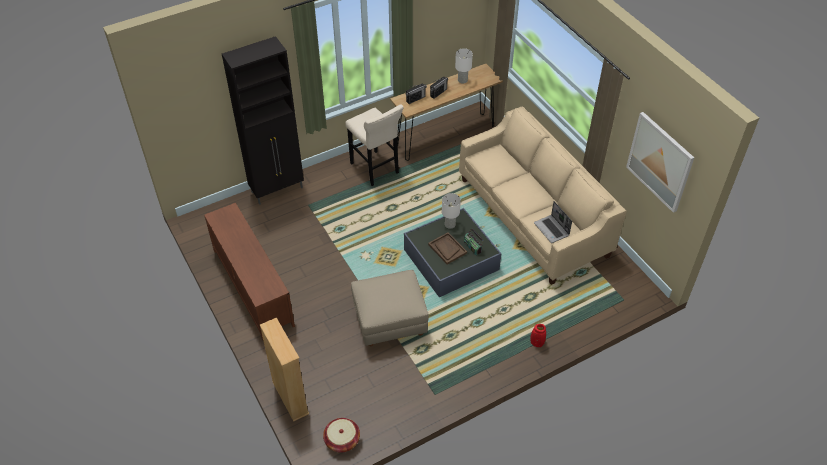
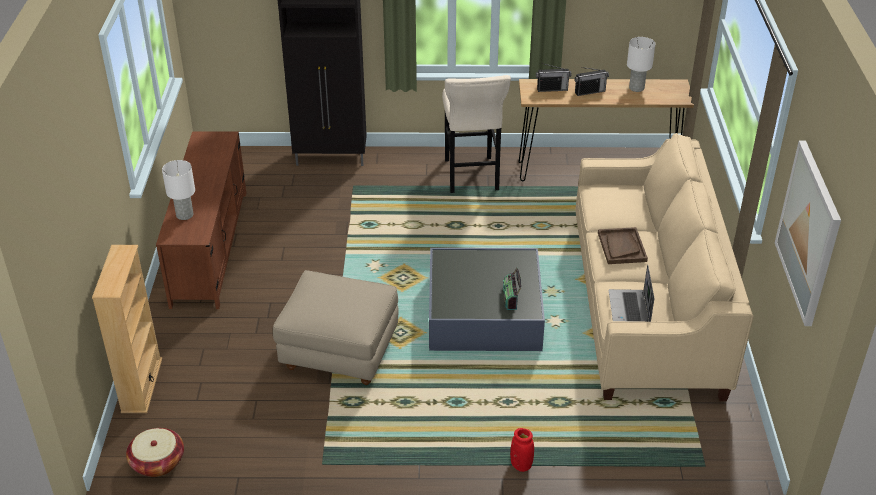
camera: 30 degrees right, 10 degrees down
(447, 249) = (473, 287): brown tray -> brown tray (621, 247)
(450, 225) = (501, 261): white table lamp -> white table lamp (184, 215)

